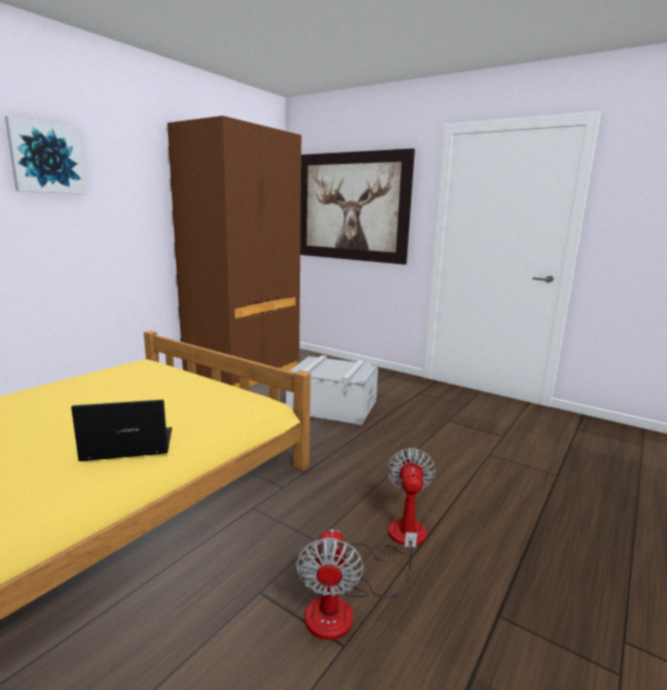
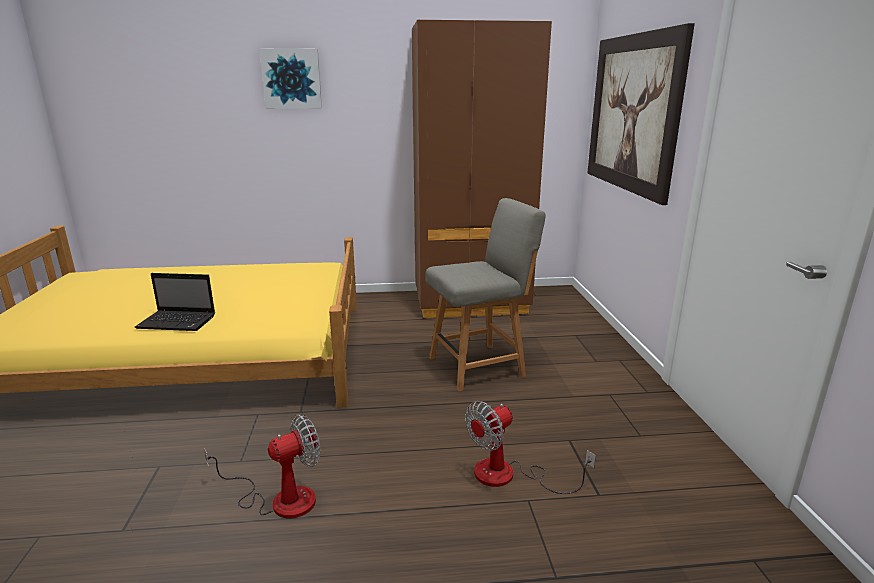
camera: 50 degrees right, 5 degrees up
(126, 447) = (178, 322): laptop -> laptop turned 150 degrees clockwise
(332, 406) = (479, 366): grey storage box -> grey chair
(344, 609) = (163, 512): fan -> fan (509, 476)

